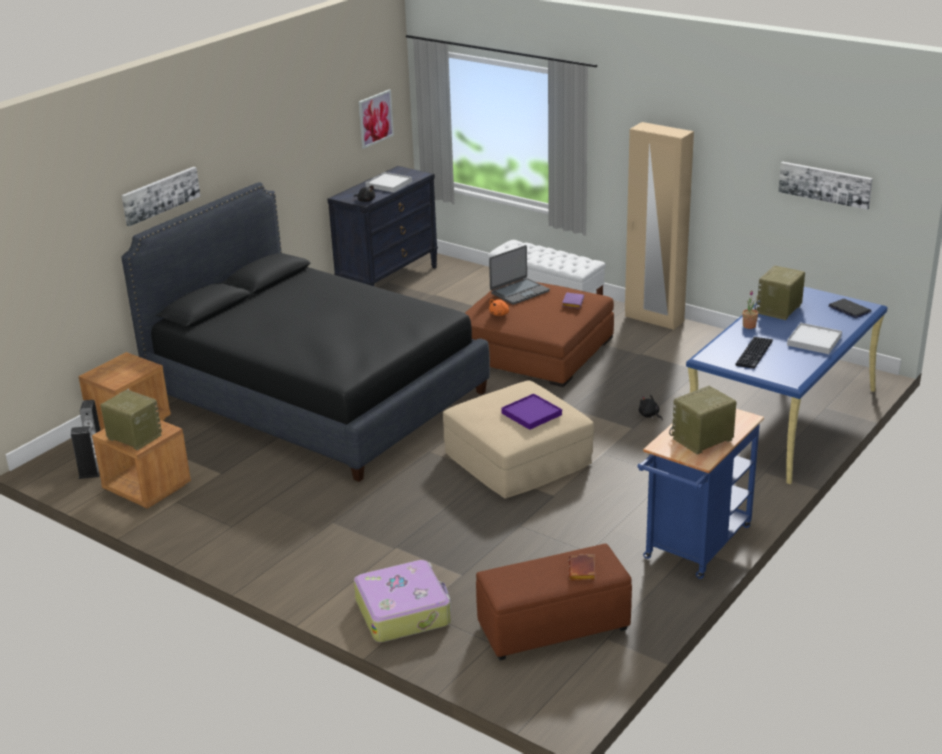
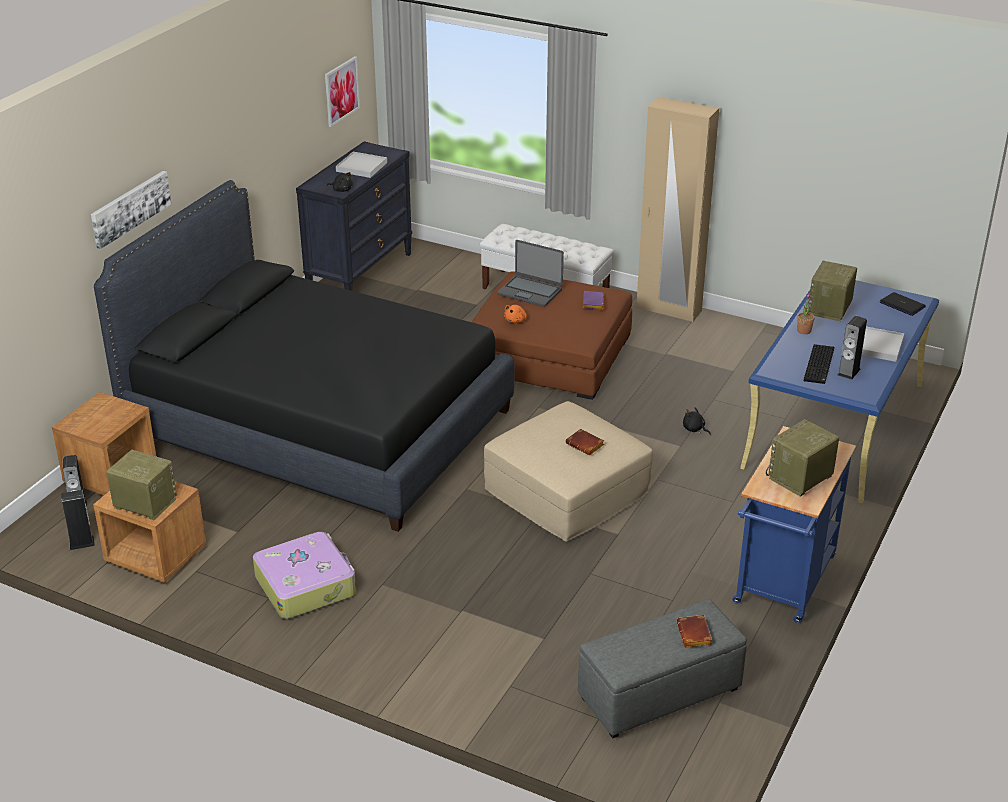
camera: 10 degrees left, 5 degrees up
(403, 611) = (492, 688): suitcase -> suitcase (306, 585)
(519, 292) = (530, 291): laptop -> laptop turned 75 degrees clockwise
(531, 414) = (586, 445): purple tray -> brown book
(552, 627) = (658, 694): brown ottoman -> grey ottoman
(780, 360) = (848, 372): none -> speaker
(825, 184) = (867, 167): picture -> none

